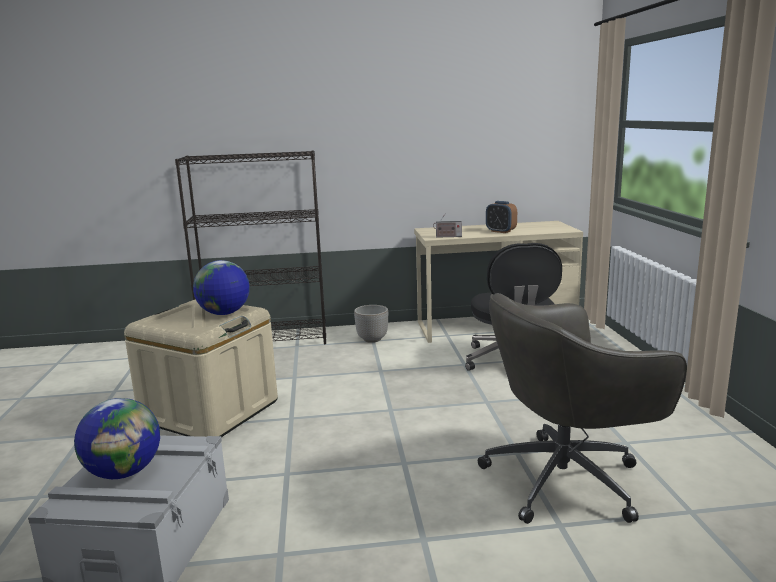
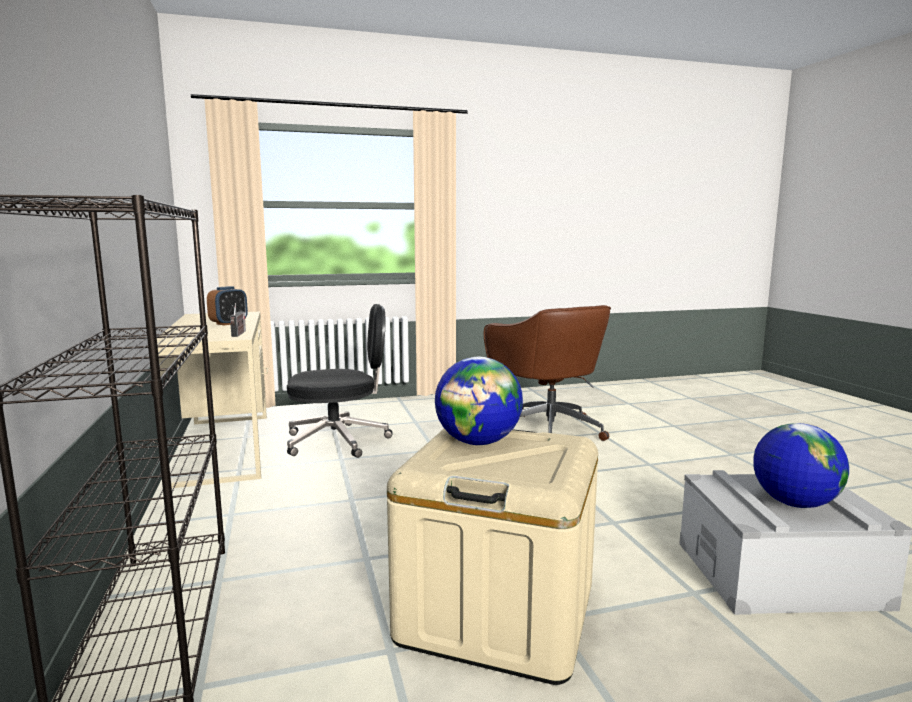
camera: 100 degrees left, 5 degrees down
(372, 339) = (226, 514): planter -> none
(567, 479) = (548, 430): grey office chair -> brown office chair

